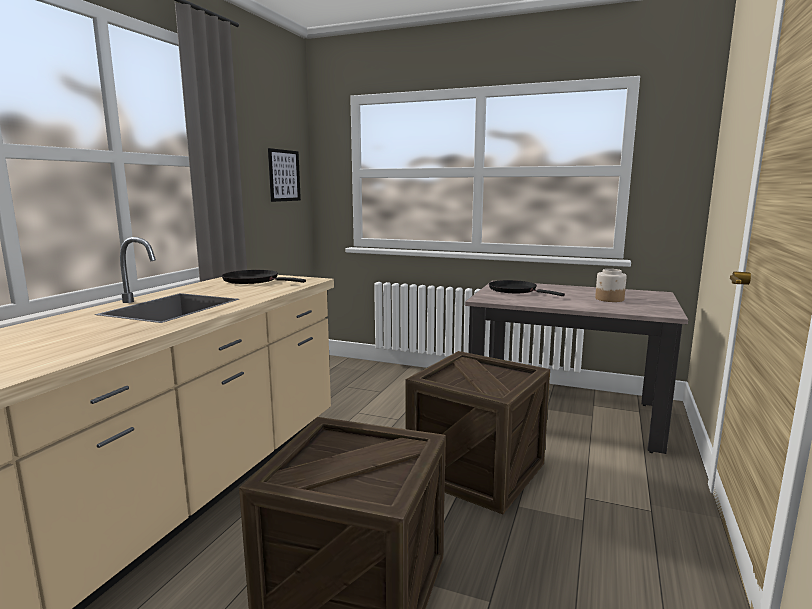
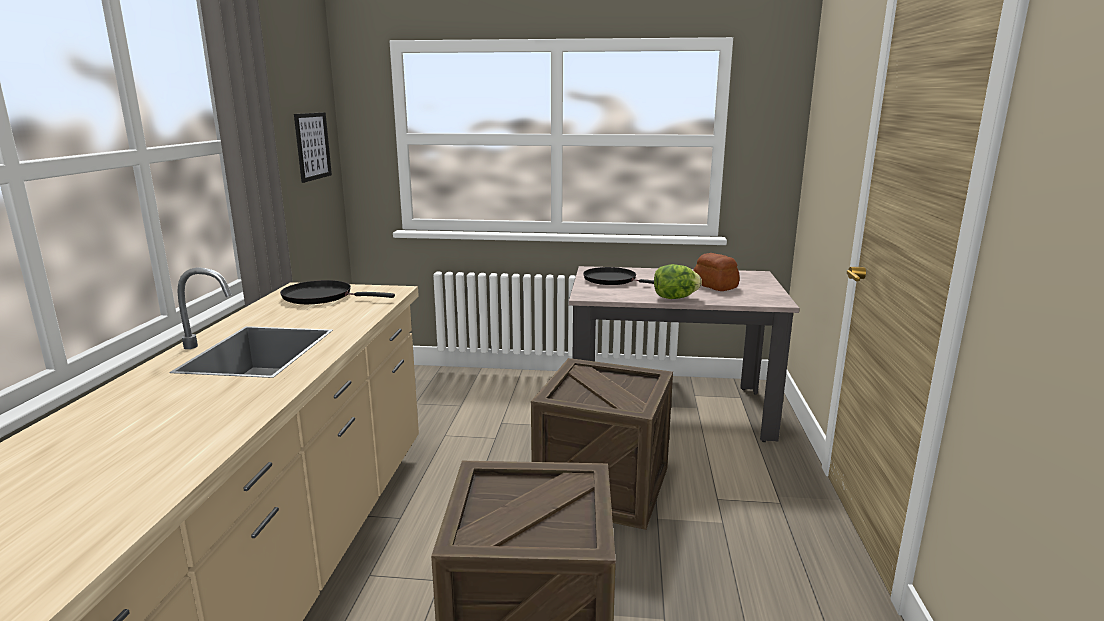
camera: 15 degrees left, 5 degrees up
(564, 305) = (675, 298): none -> lettuce
(609, 299) = (714, 286): jar -> bread

